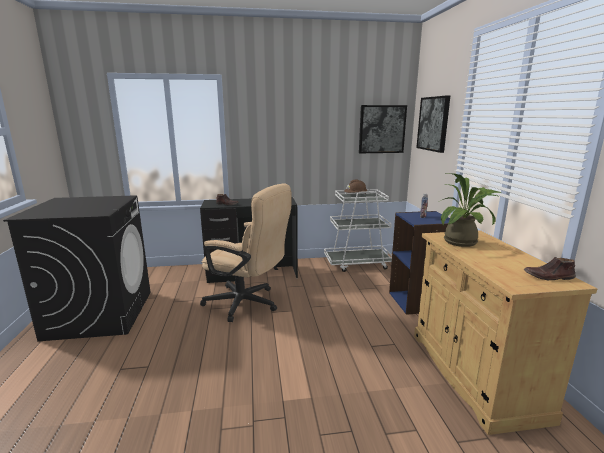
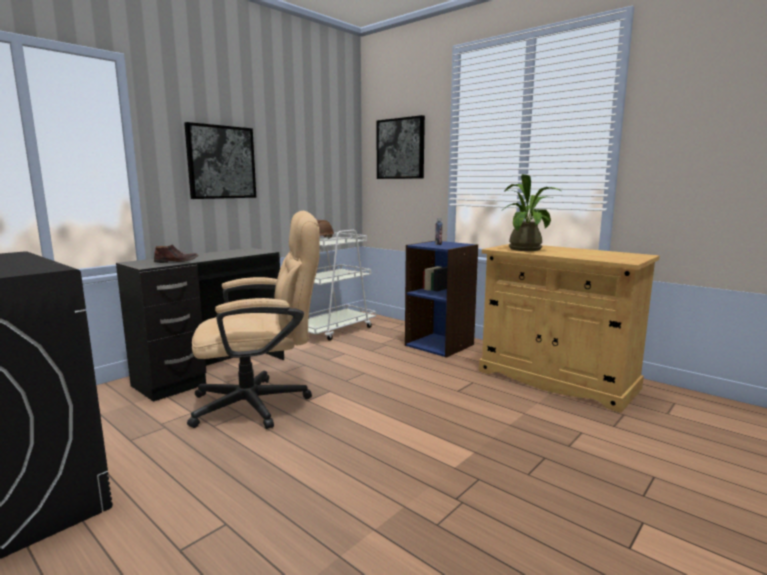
camera: 40 degrees left, 5 degrees down
(382, 129) = (334, 157): picture -> picture (221, 162)
(548, 277) = (626, 255): brown shoe -> none

